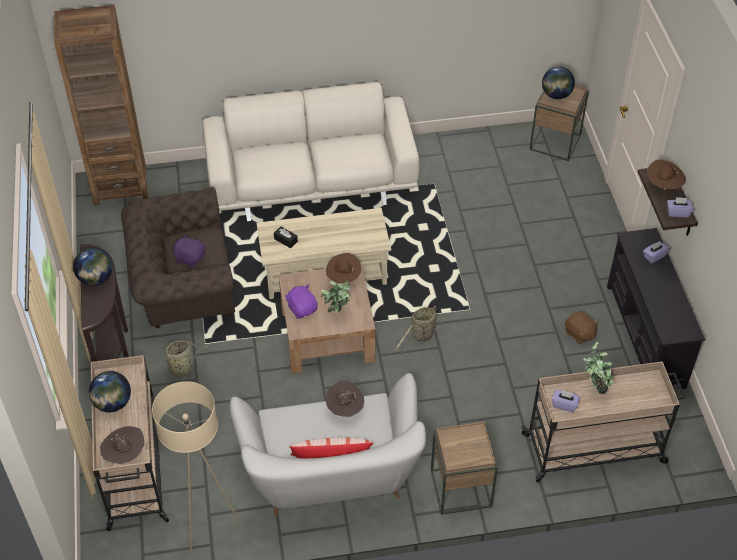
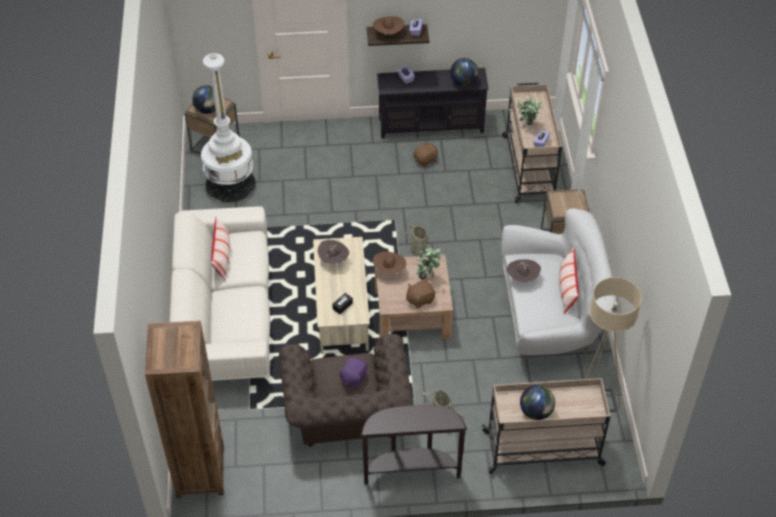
camera: 85 degrees left, 0 degrees up
(96, 279) = (408, 419): globe -> globe (463, 82)
(125, 454) = (587, 401): brown hat -> brown hat (333, 260)
(302, 309) = (420, 299): purple plush toy -> brown plush toy
(348, 141) = (222, 257): none -> pillow
(498, 161) = (230, 184): none -> white floor lamp

